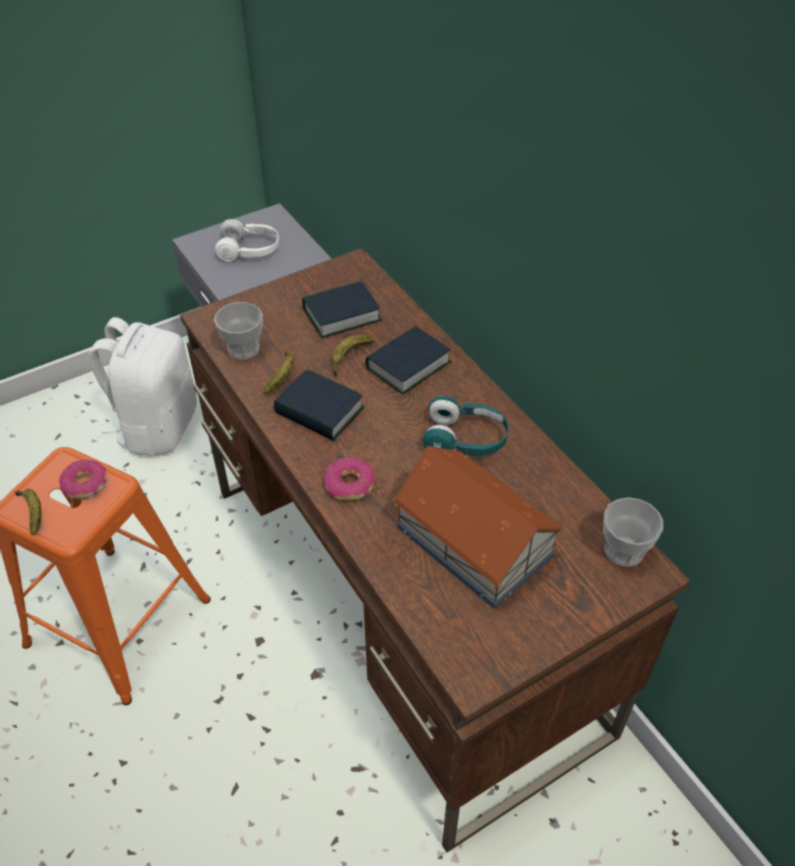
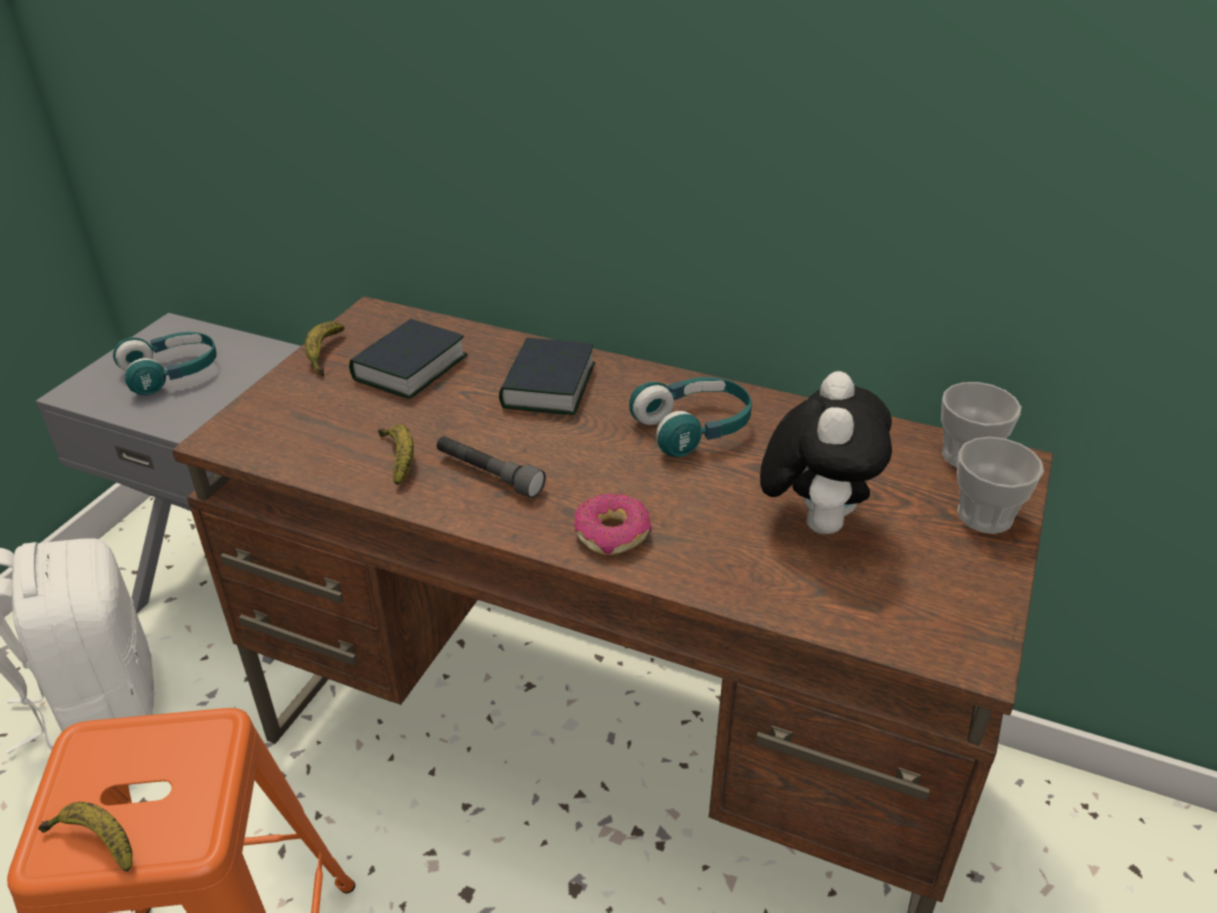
camera: 35 degrees left, 10 degrees down
(85, 485) = (160, 755): donut -> none
(243, 349) = (311, 451): cup -> cup (984, 516)
(249, 250) = (172, 374): white headphones -> turquoise headphones
(319, 411) = (488, 475): book -> grey flashlight
(349, 357) = (466, 406): banana -> banana (324, 354)
(473, 540) = (814, 520): toy house -> plush toy

